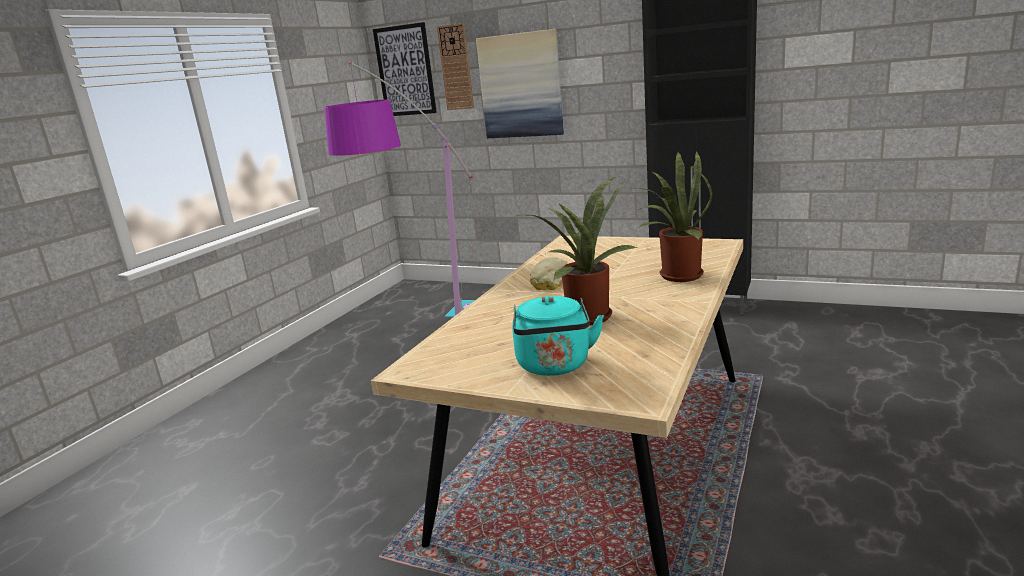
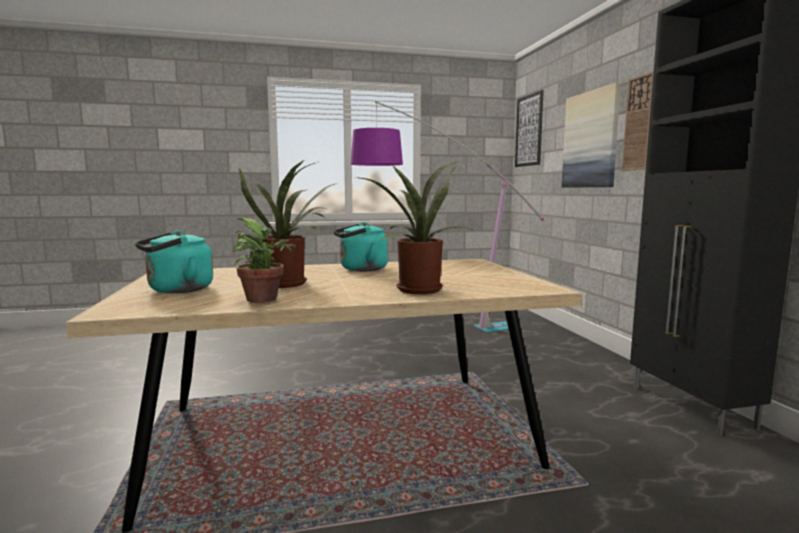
camera: 50 degrees right, 10 degrees down
(456, 67) = (555, 125): wall clock -> wall clock (639, 123)
(549, 281) = (360, 269): bread -> turquoise kettle
(659, 331) = (264, 300): none -> potted plant

